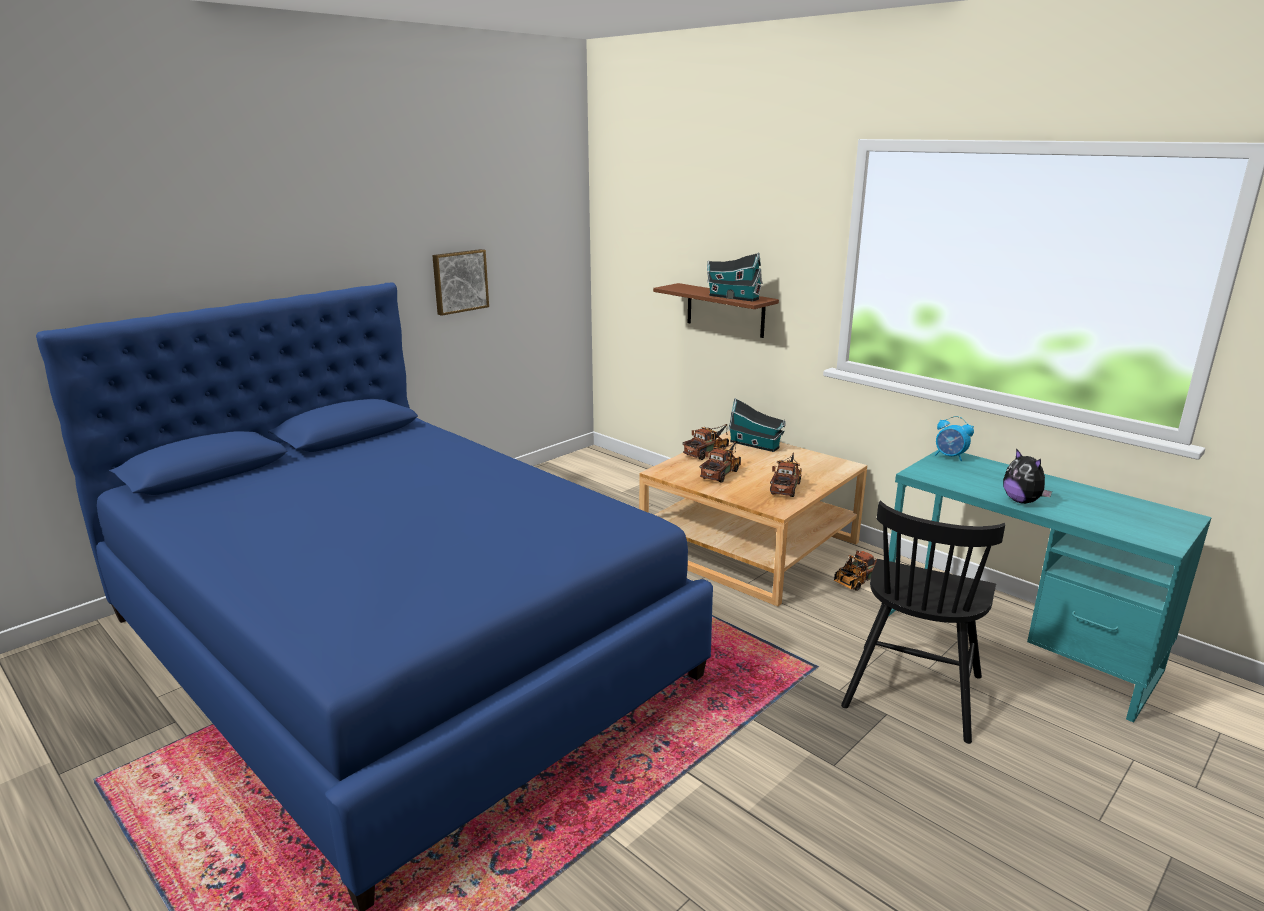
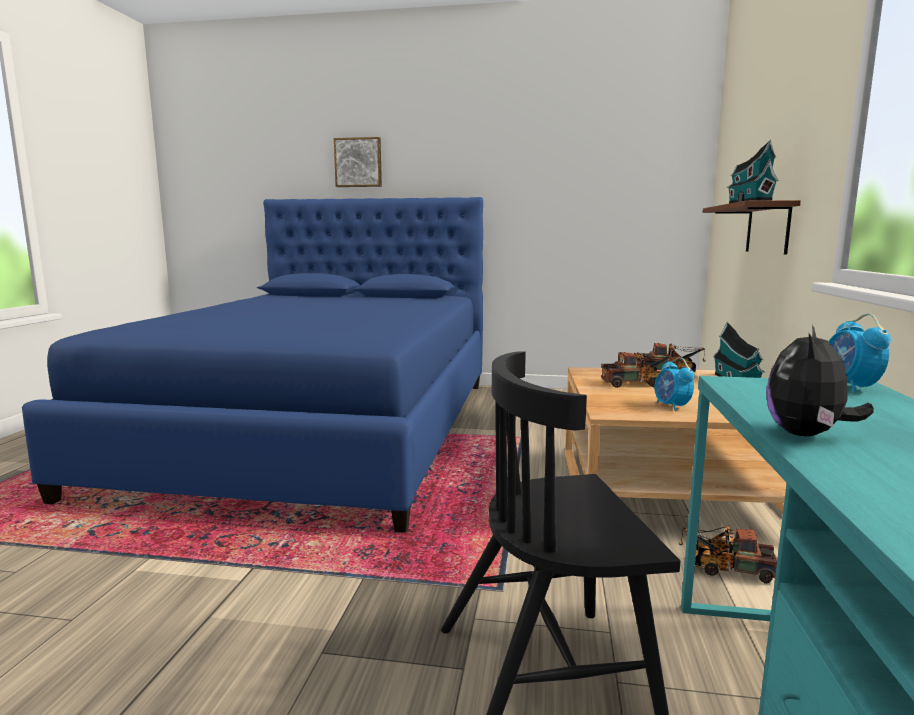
camera: 55 degrees right, 10 degrees down
(459, 281) = (553, 207): picture -> picture (358, 162)
(786, 486) = (672, 406): toy truck -> alarm clock

